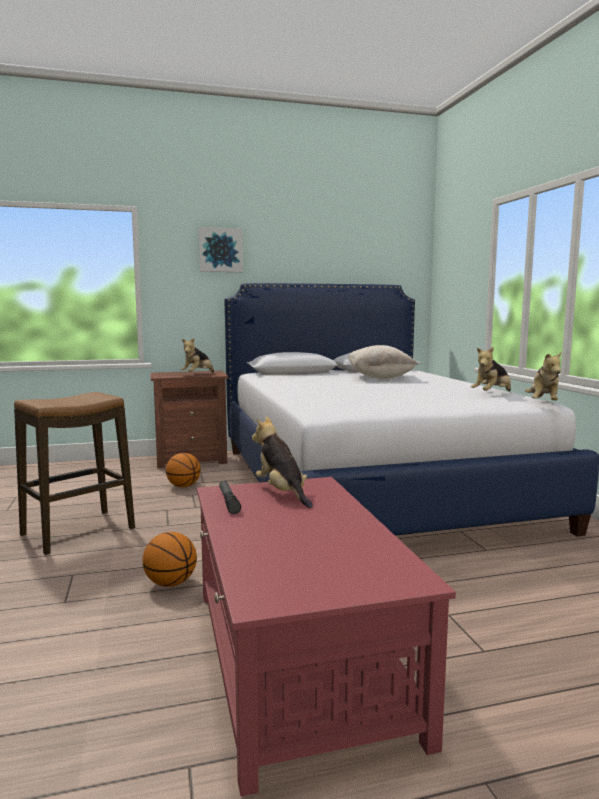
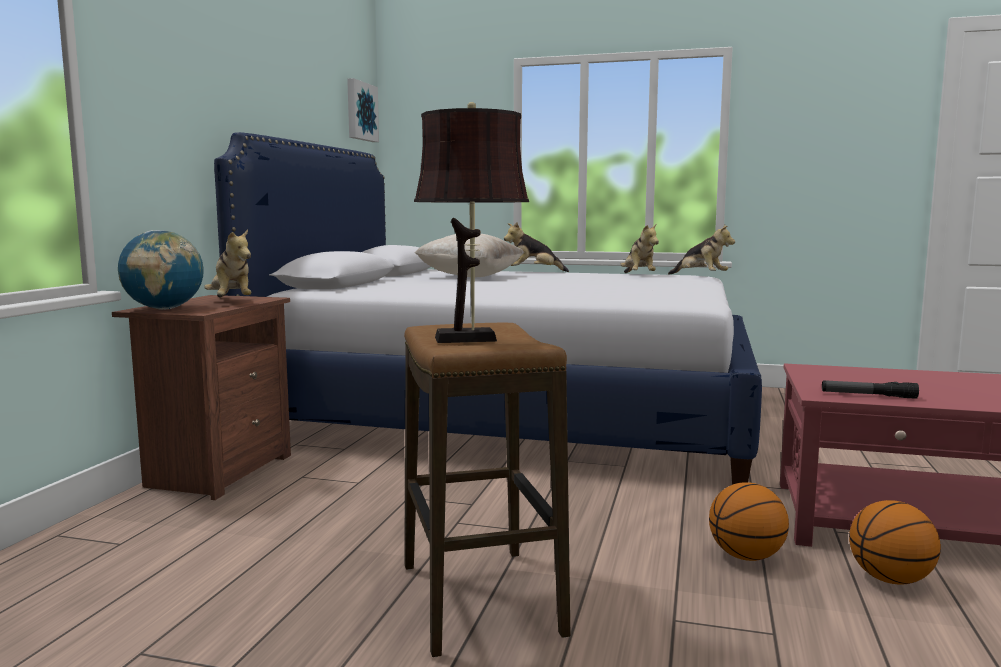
camera: 60 degrees left, 0 degrees up
(62, 399) = (472, 339): none -> brown table lamp
(164, 374) = (164, 309): none -> globe
(183, 486) = (357, 496): basketball -> basketball (889, 579)
(220, 250) = (194, 64): picture -> picture (360, 111)
(282, 493) = (841, 380): plush toy -> plush toy (534, 272)

